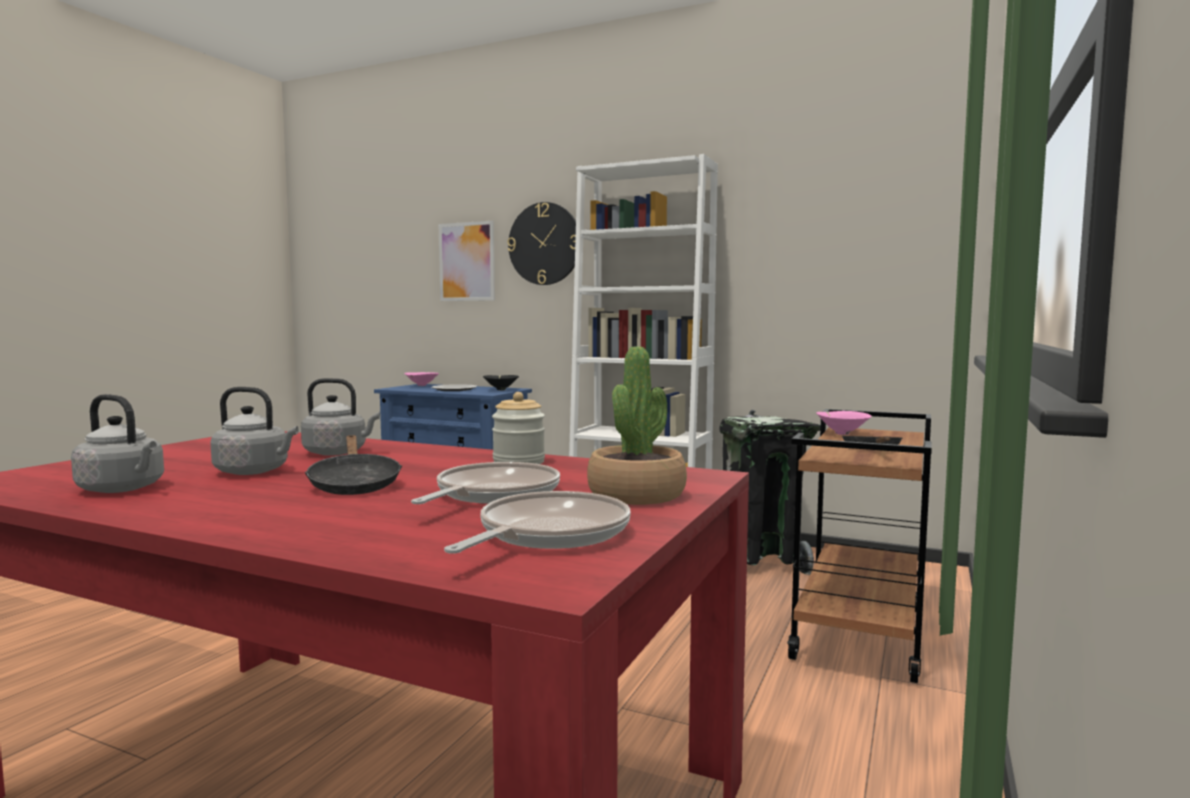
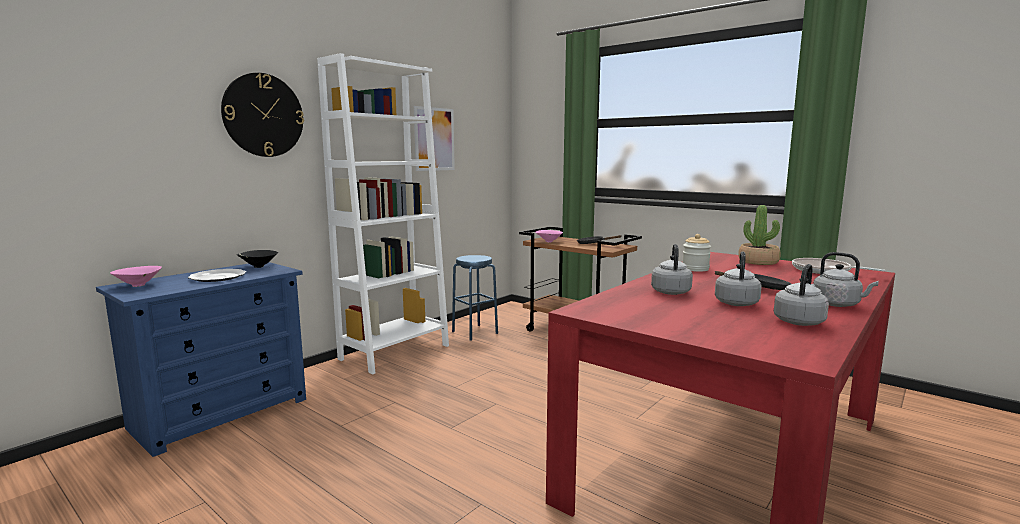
camera: 75 degrees left, 5 degrees up
(201, 514) = (838, 304): none -> grey kettle
(467, 261) = (159, 127): picture -> picture (434, 139)
(493, 494) = (769, 273): frying pan -> none
(760, 563) = (475, 332): black trash can -> blue stool

